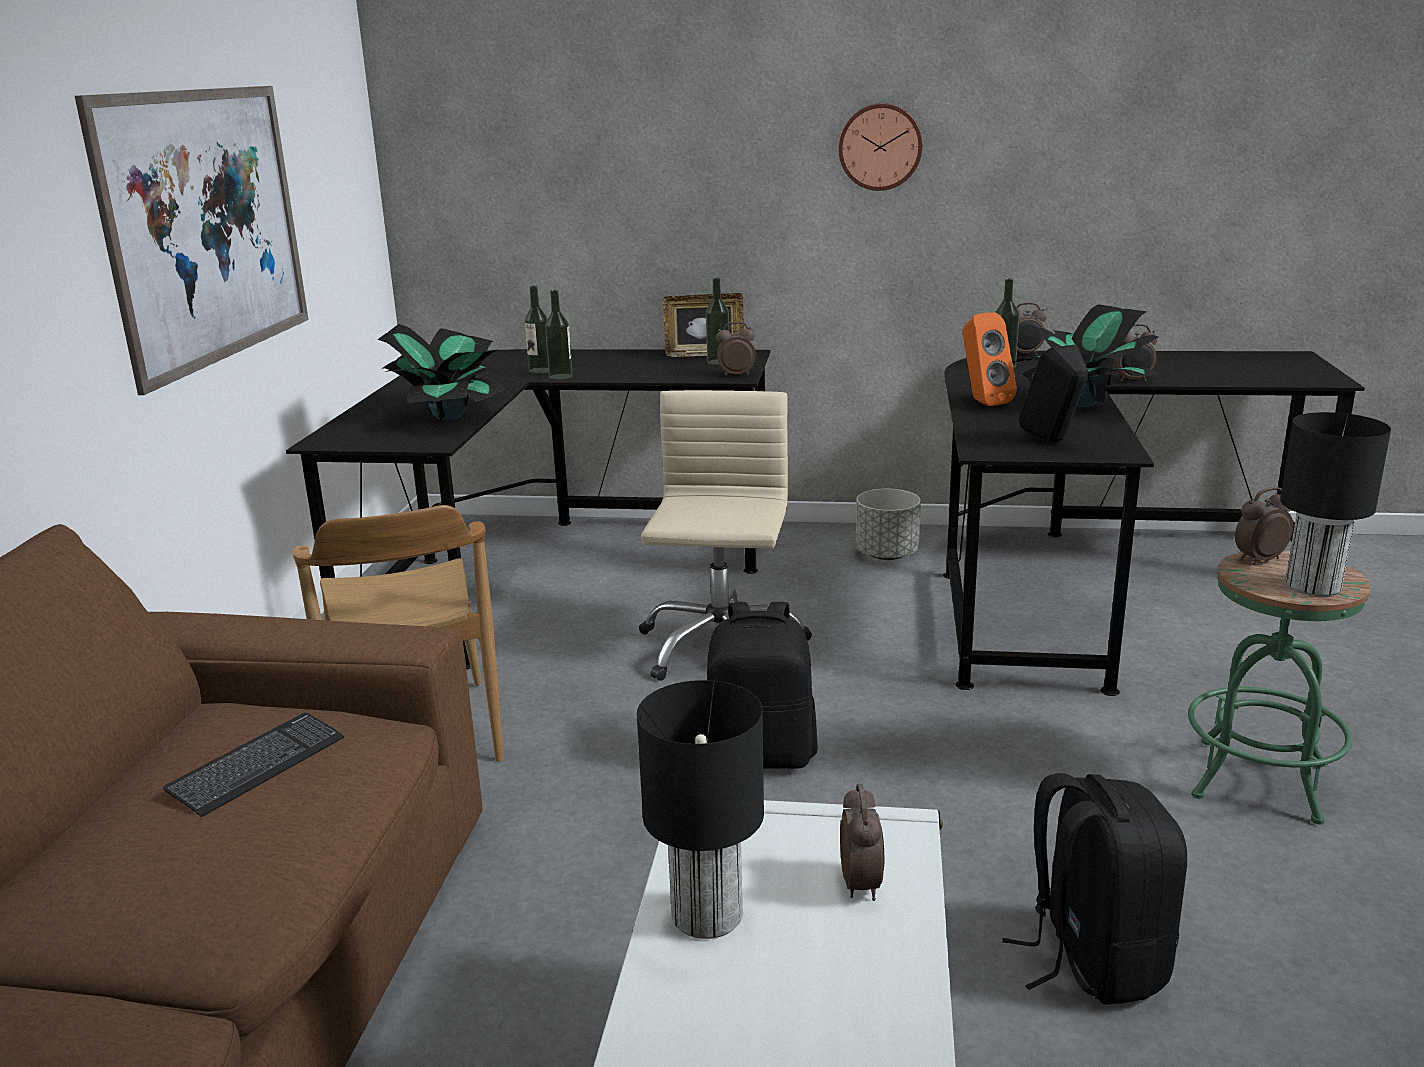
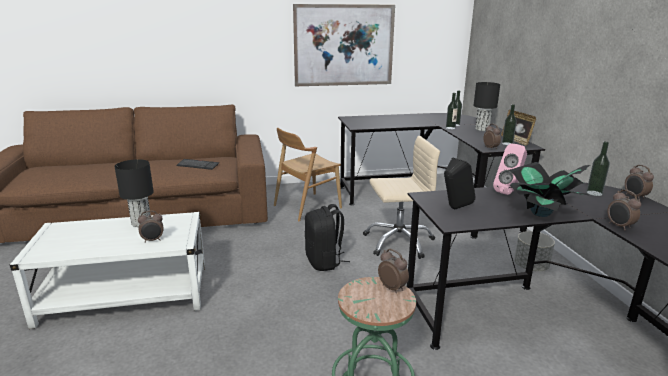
camera: 70 degrees right, 0 degrees up
(449, 416) = (386, 124): potted plant -> none
(880, 147) = (610, 54): wall clock -> none
(982, 402) = (509, 192): orange speaker -> pink speaker
(1092, 959) = (219, 346): black backpack -> none
(1311, 586) = (363, 302): black table lamp -> black table lamp (481, 129)

